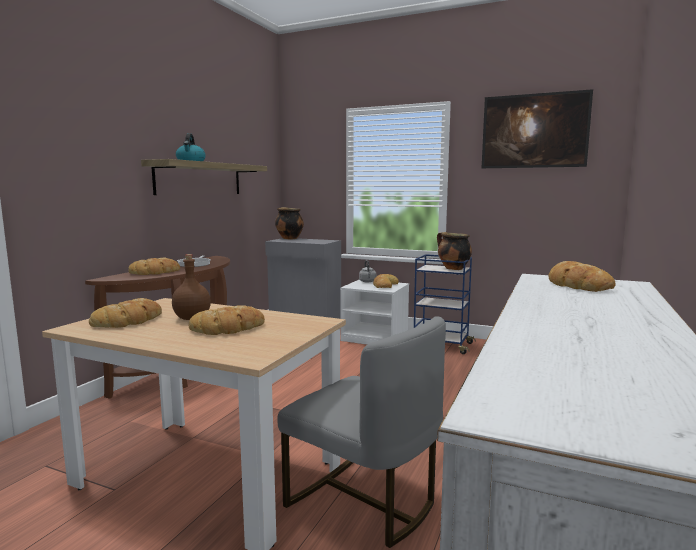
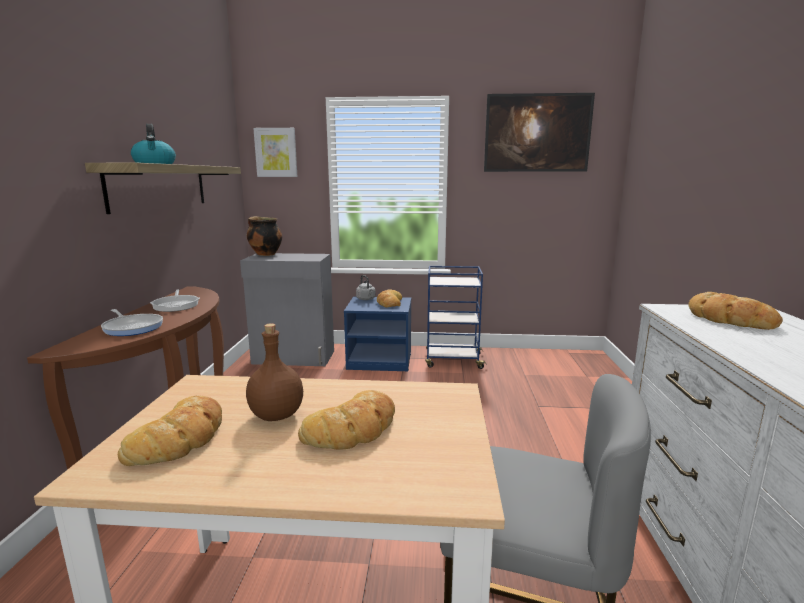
camera: 20 degrees left, 5 degrees up
(155, 272) = (132, 327): bread -> frying pan
(306, 155) = (276, 152): none -> picture
(375, 338) = (380, 360): white nightstand -> blue nightstand
(452, 268) = (464, 280): cooking pot -> none

